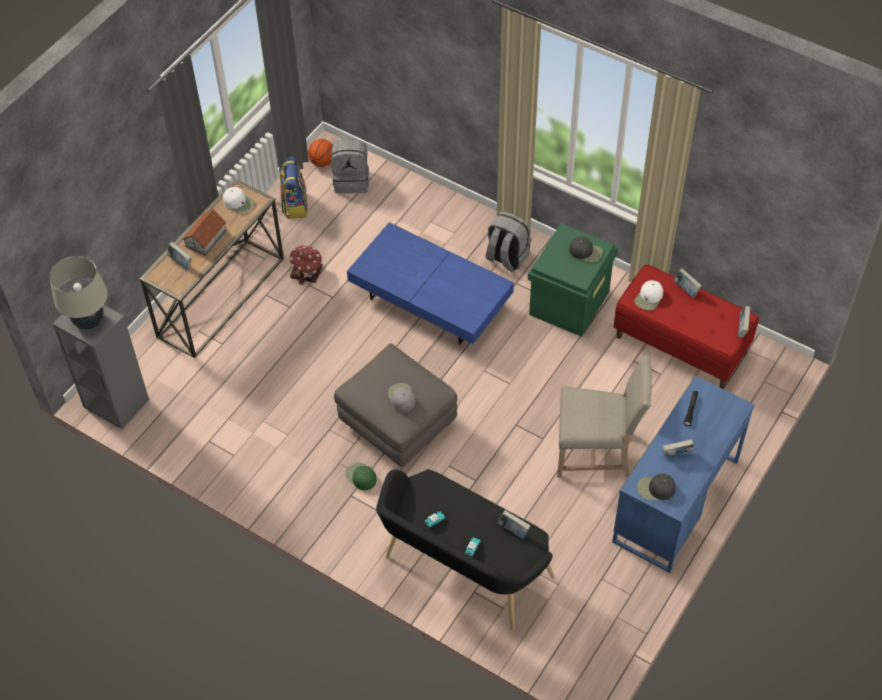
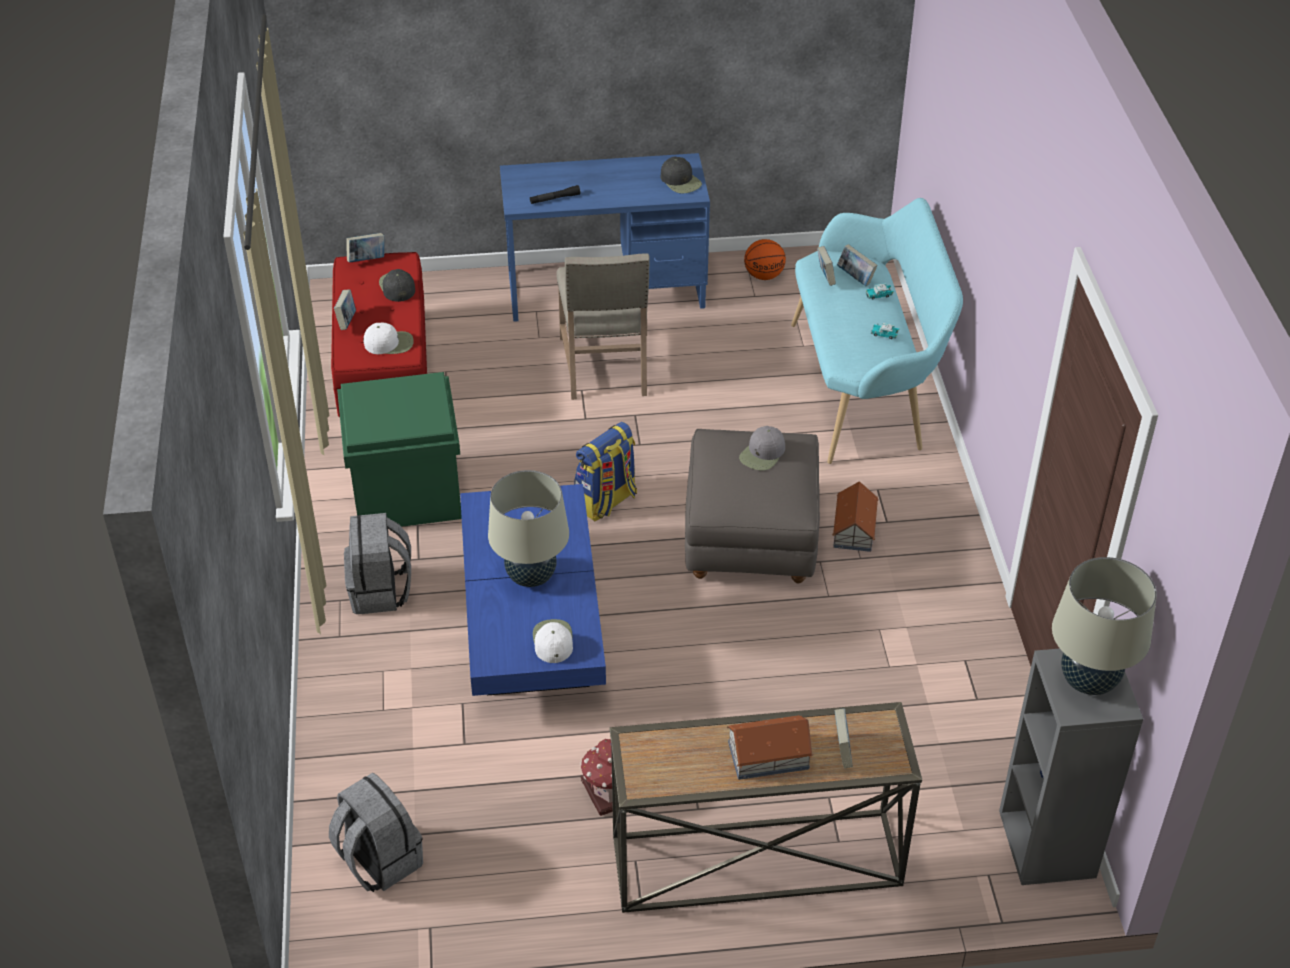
camera: 130 degrees left, 10 degrees down
(239, 203) = (663, 764): white cap -> white cap (552, 641)
(294, 205) = (495, 900): backpack -> backpack (606, 501)
(322, 162) = (368, 930): basketball -> basketball (764, 275)
(360, 477) = (854, 528): green cap -> toy house
(428, 276) = (531, 576): none -> beige table lamp
(462, 571) = (865, 387): black bench -> turquoise bench
(586, 252) = (379, 399): black cap -> black cap (397, 287)
(597, 451) = (606, 368): beige chair -> beige chair turned 150 degrees counterclockwise
(676, 454) = (623, 185): book -> book (855, 278)

